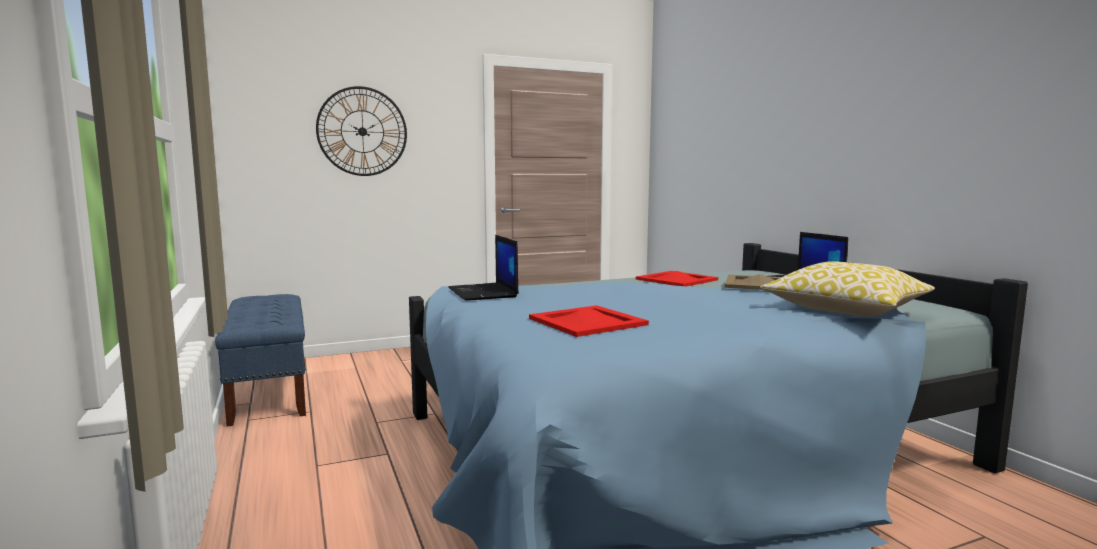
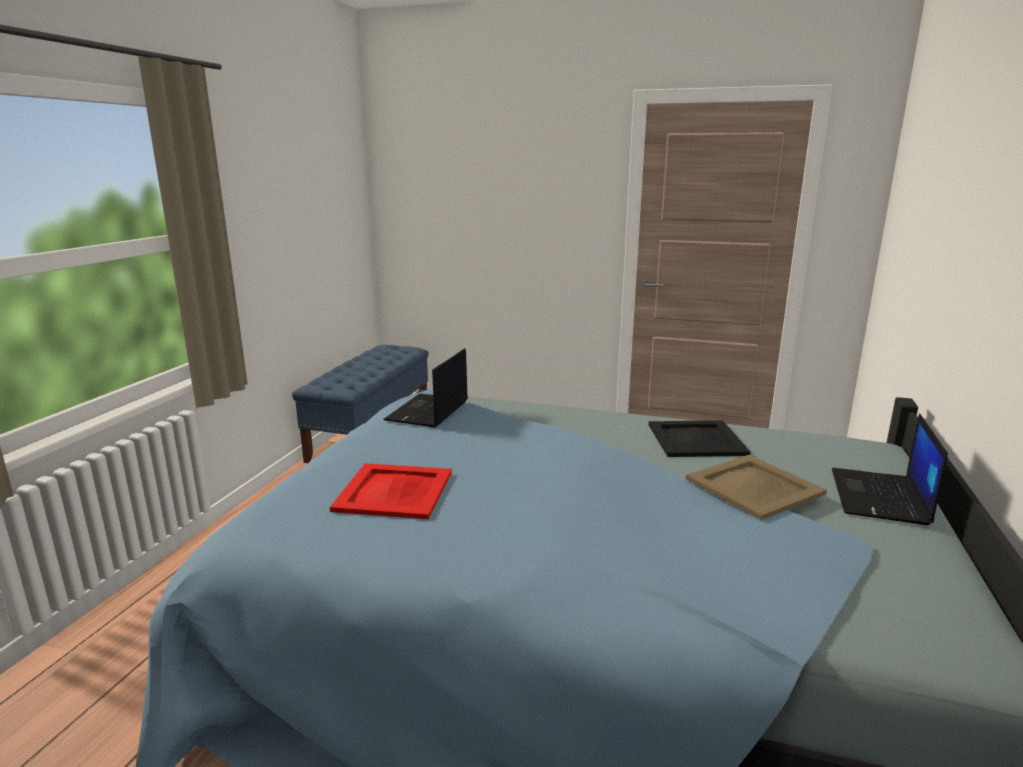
camera: 40 degrees right, 10 degrees up
(362, 131) = (494, 190): wall clock -> none
(677, 279) = (697, 439): red tray -> black tray
(845, 310) = (741, 586): pillow -> none

